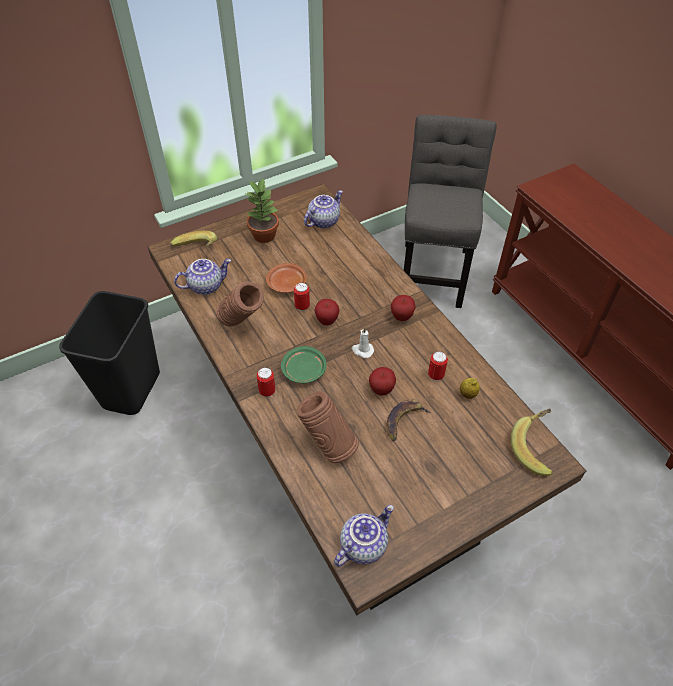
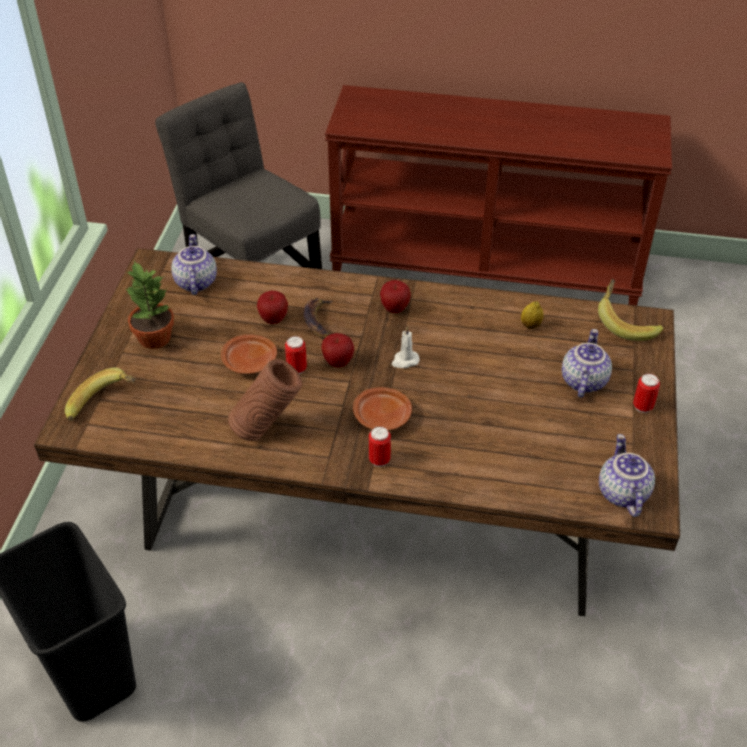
camera: 50 degrees left, 5 degrees down
(206, 286) = (170, 427): teapot -> teapot (582, 380)
(304, 370) = (383, 417): green plate -> brown plate
(328, 446) = (493, 453): brown vase -> none
(381, 390) = (466, 377): apple -> apple (273, 320)
(404, 420) = (516, 383): banana -> banana (319, 321)
(436, 375) = (488, 331): can -> can (642, 406)

